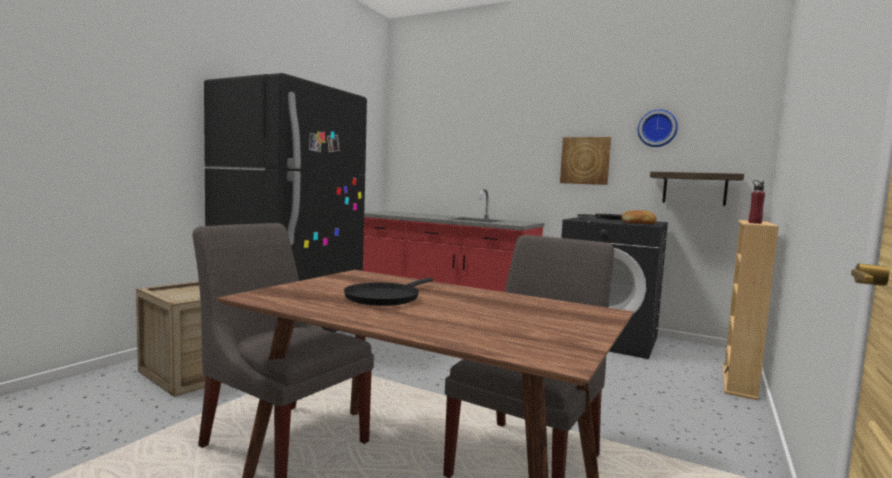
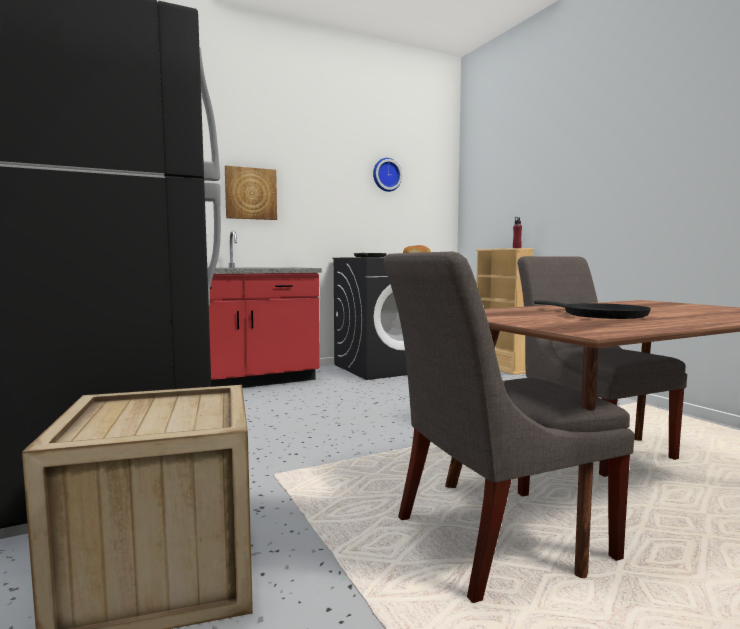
camera: 55 degrees left, 0 degrees up
(585, 160) = (329, 201): picture -> picture (250, 193)
(694, 189) = (414, 228): shelf -> none

